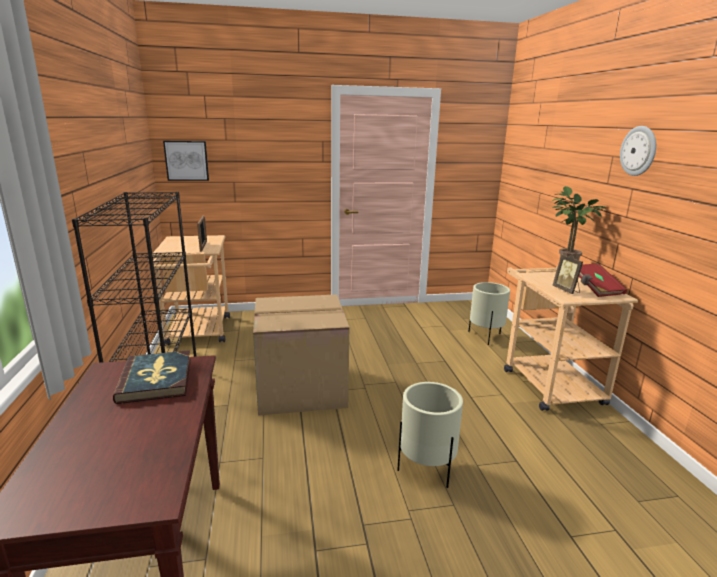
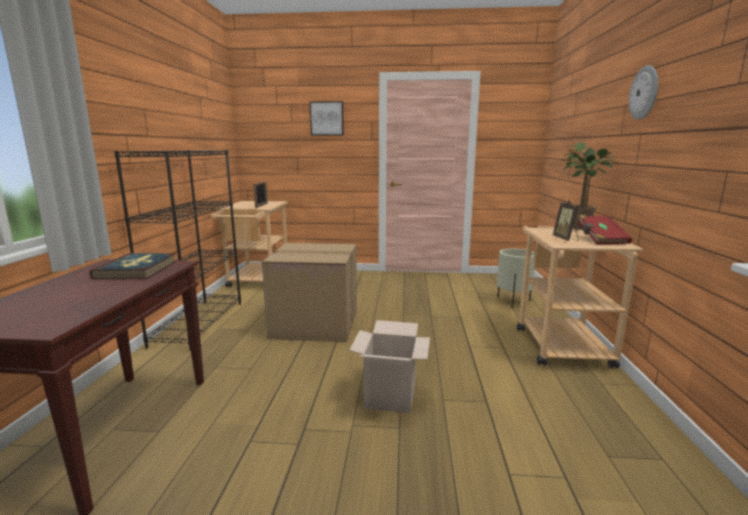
camera: 15 degrees right, 5 degrees down
(186, 160) = (260, 139): picture -> picture (327, 118)
(427, 469) = (390, 396): beige planter -> cardboard box

